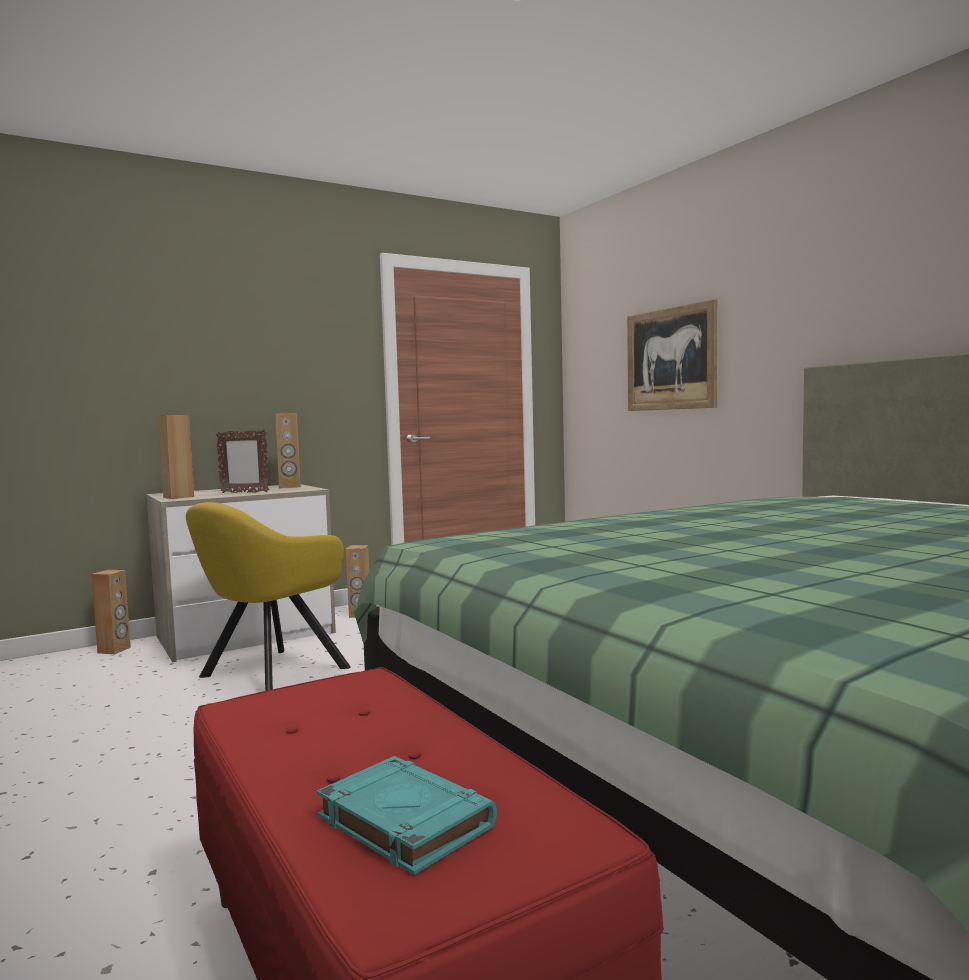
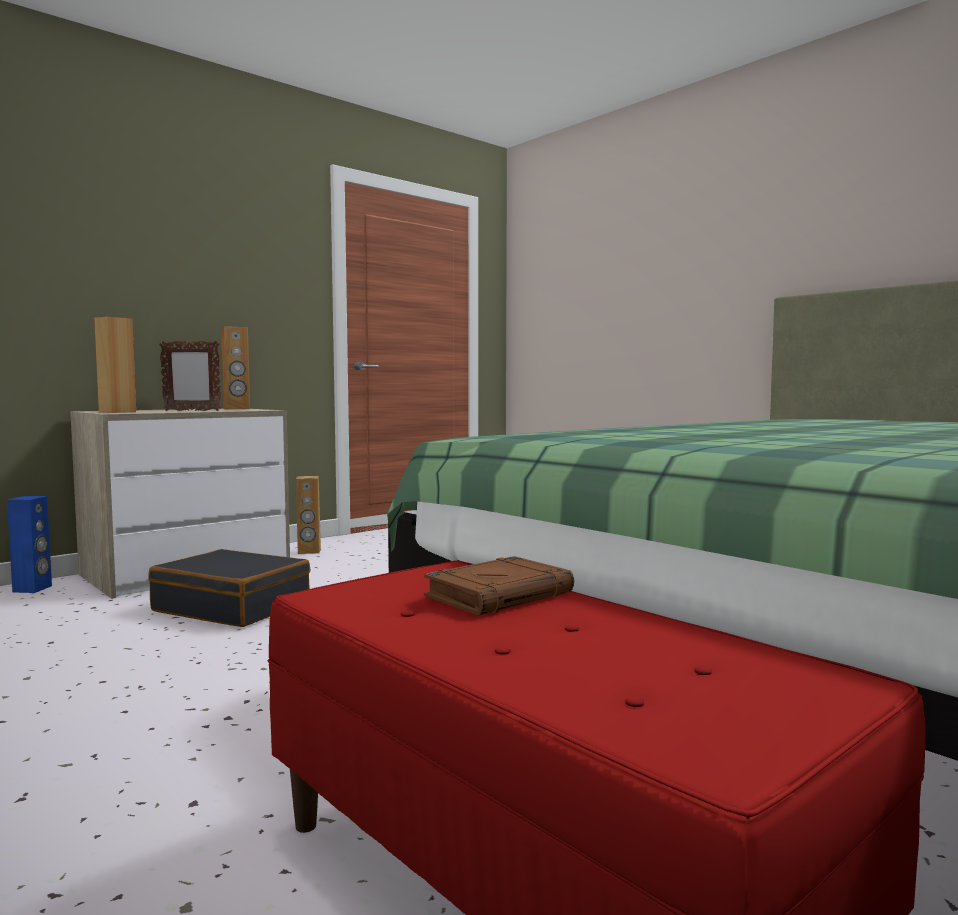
camera: 10 degrees left, 0 degrees up
(114, 650) = (33, 589): brown speaker -> blue speaker
(268, 674) = (232, 607): yellow armchair -> black suitcase
(380, 713) = (500, 594): none -> brown book
(403, 821) = (633, 679): turquoise book -> none
(670, 359) = (628, 293): picture -> none

